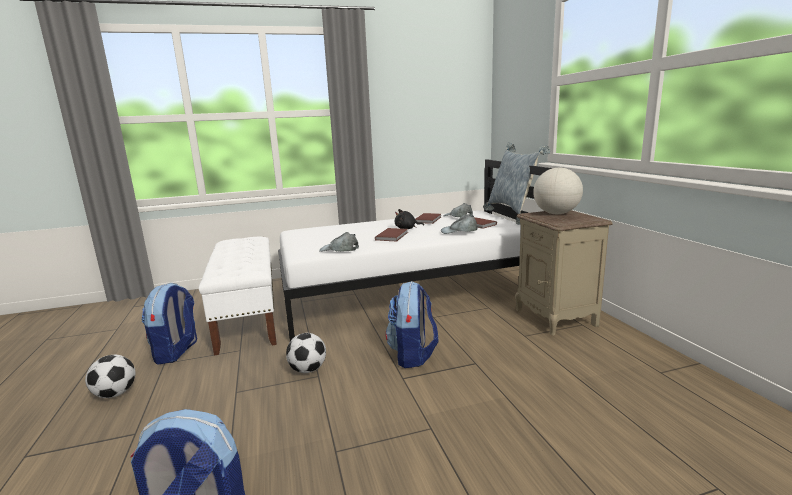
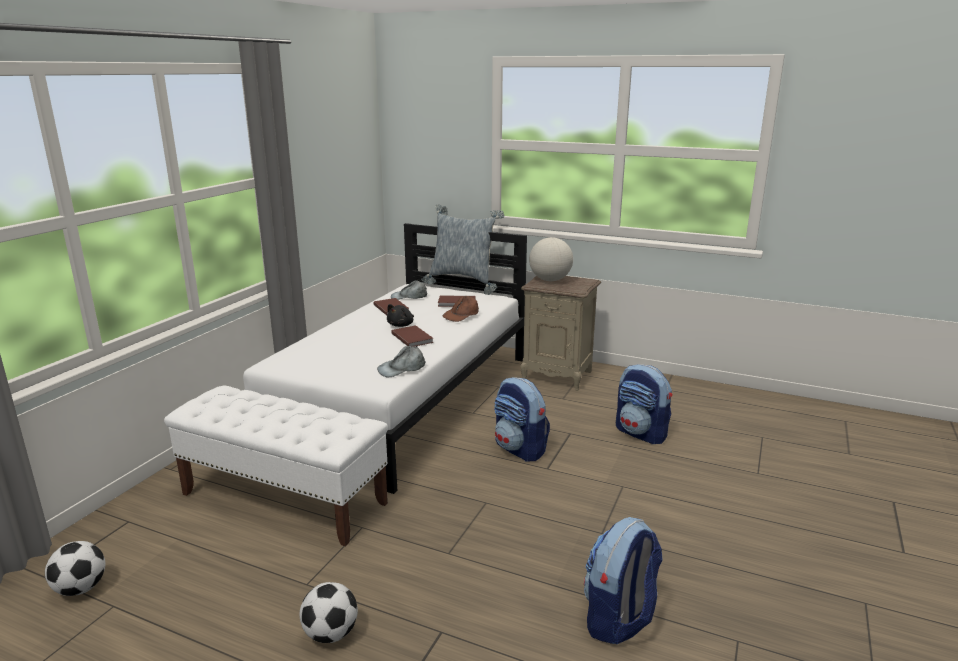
camera: 50 degrees left, 5 degrees up
(177, 352) = (291, 569): backpack -> backpack (641, 433)
(308, 370) = (467, 503): football -> football (81, 588)
(459, 231) = (461, 315): grey cap -> brown cap

